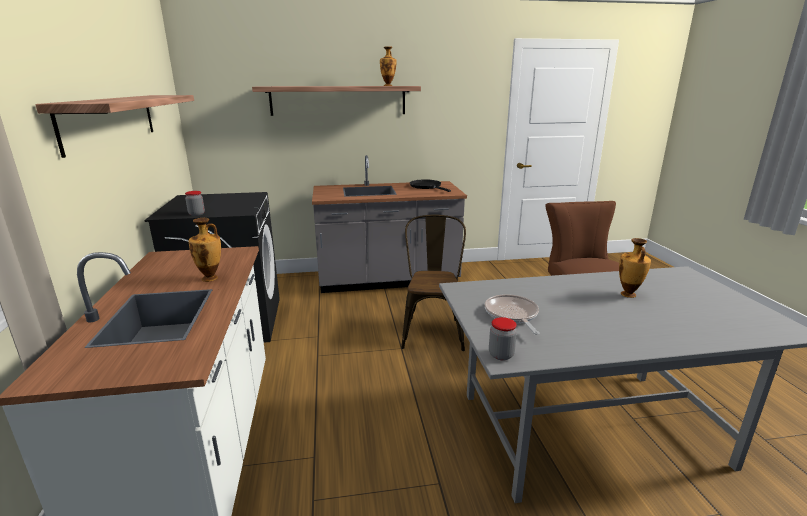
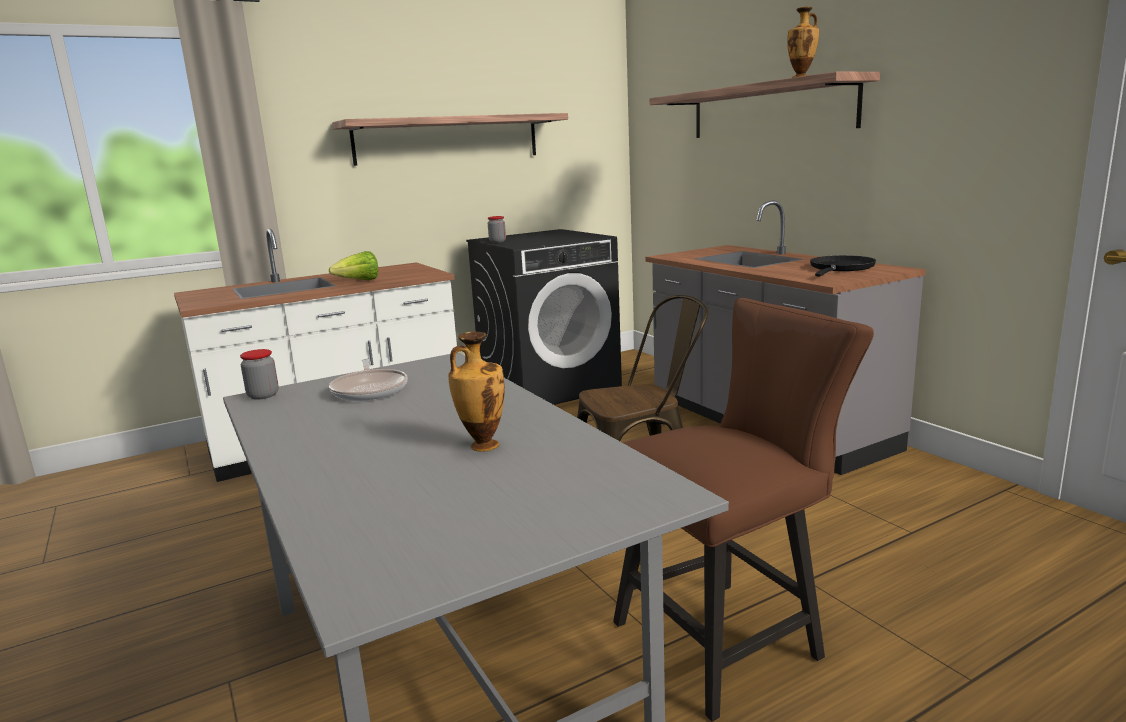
camera: 70 degrees right, 5 degrees down
(211, 278) = (359, 281): vase -> lettuce
(512, 315) = (370, 389): frying pan -> frying pan turned 105 degrees clockwise

